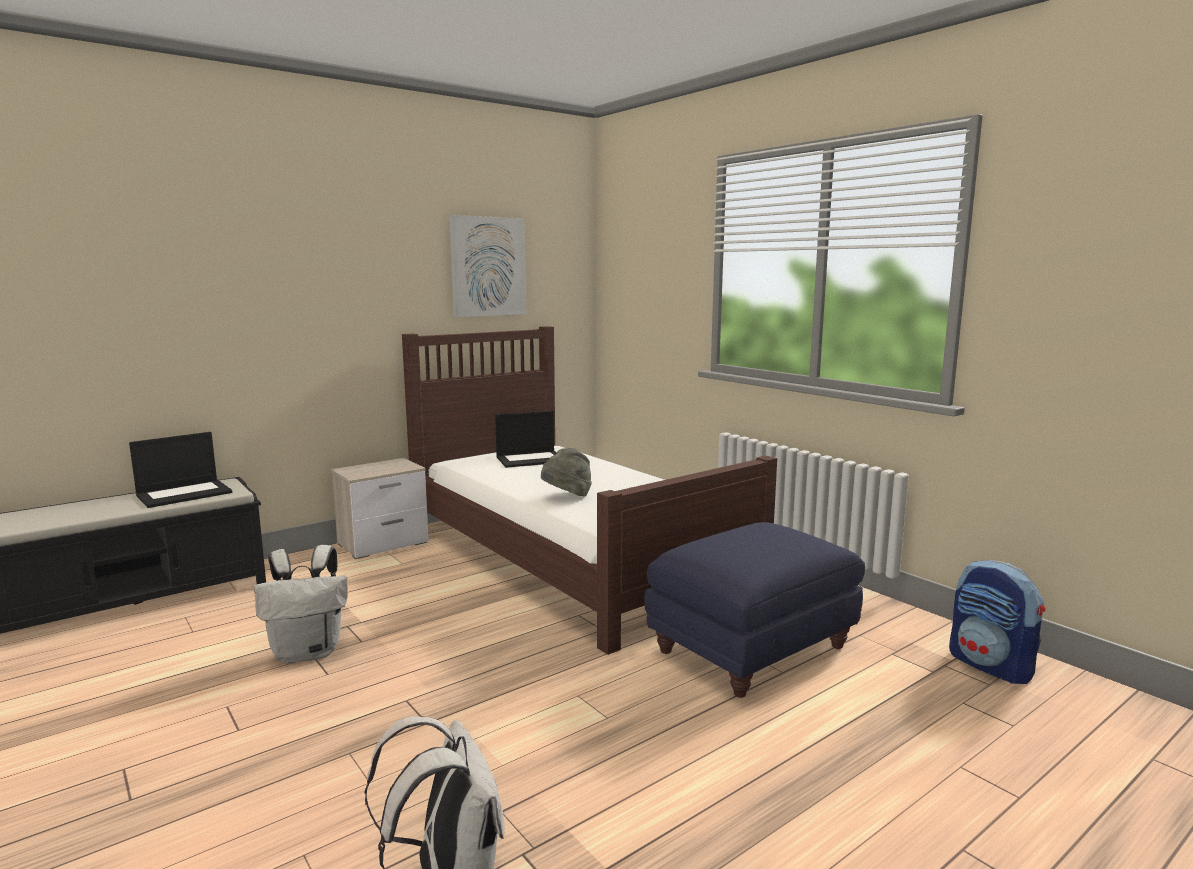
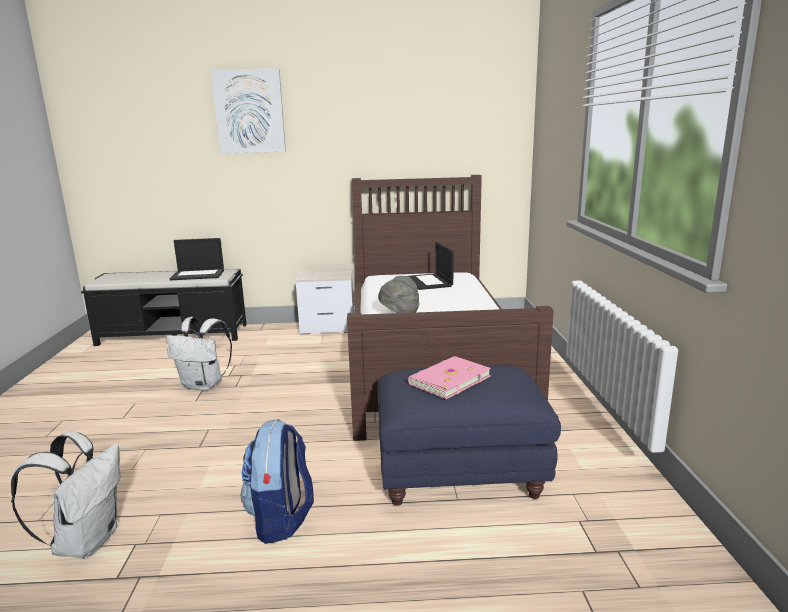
camera: 35 degrees right, 5 degrees up
(487, 266) = (426, 125): picture -> picture (249, 111)
(531, 459) = (429, 282): laptop -> laptop turned 60 degrees clockwise
(748, 544) = (448, 380): none -> pink book
(991, 666) = (671, 572): backpack -> backpack (281, 519)

